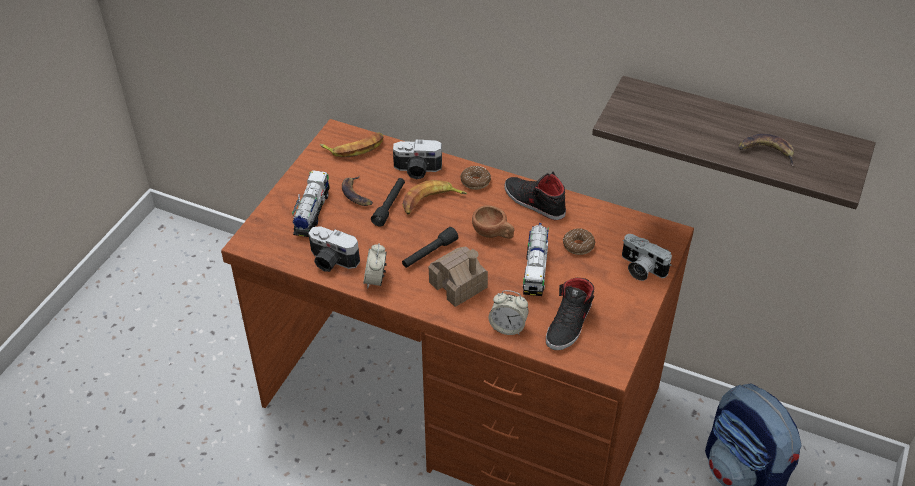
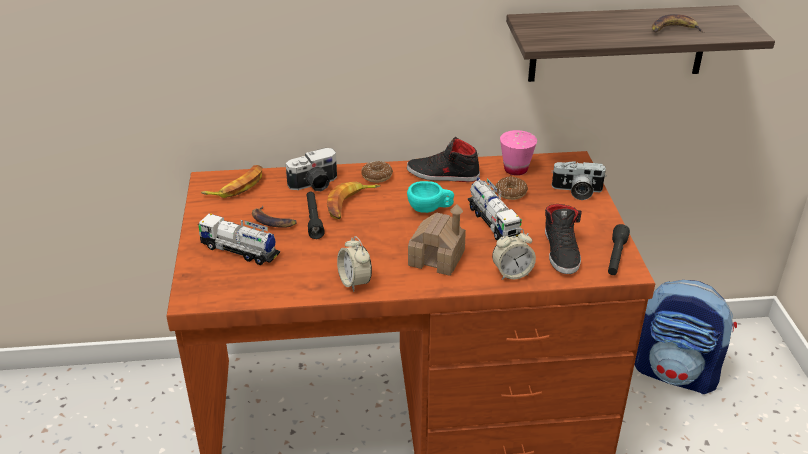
camera: 30 degrees left, 10 degrees down
(312, 213) = (240, 251): toy truck -> toy truck turned 45 degrees counterclockwise
(331, 261) = (296, 283): camera -> none
(429, 253) = (386, 243): black flashlight -> black flashlight (616, 257)
(493, 234) = (430, 209): brown cup -> turquoise cup
(605, 222) = (515, 169): none -> pink cup

